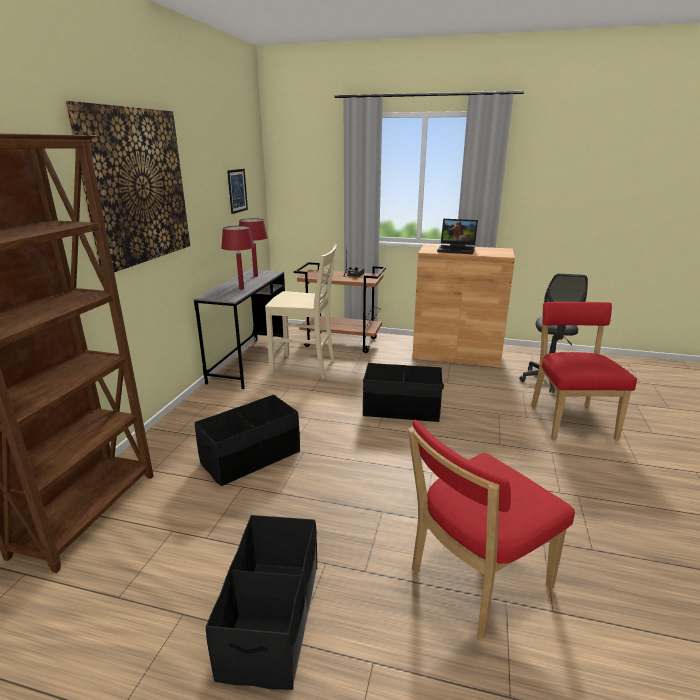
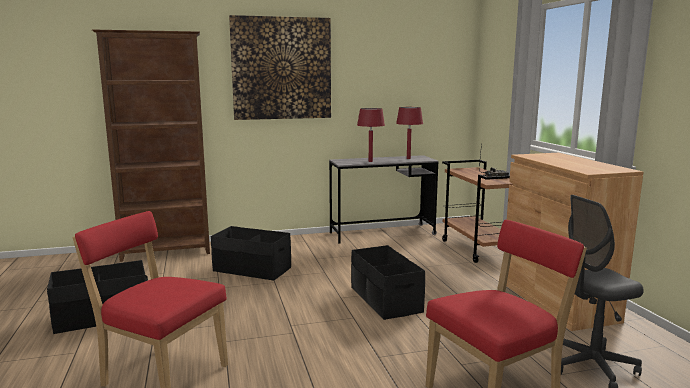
camera: 60 degrees right, 10 degrees down
(237, 191) = (418, 83): picture -> none
(304, 367) = (403, 250): beige chair -> none
(457, 250) = (563, 160): laptop -> none

